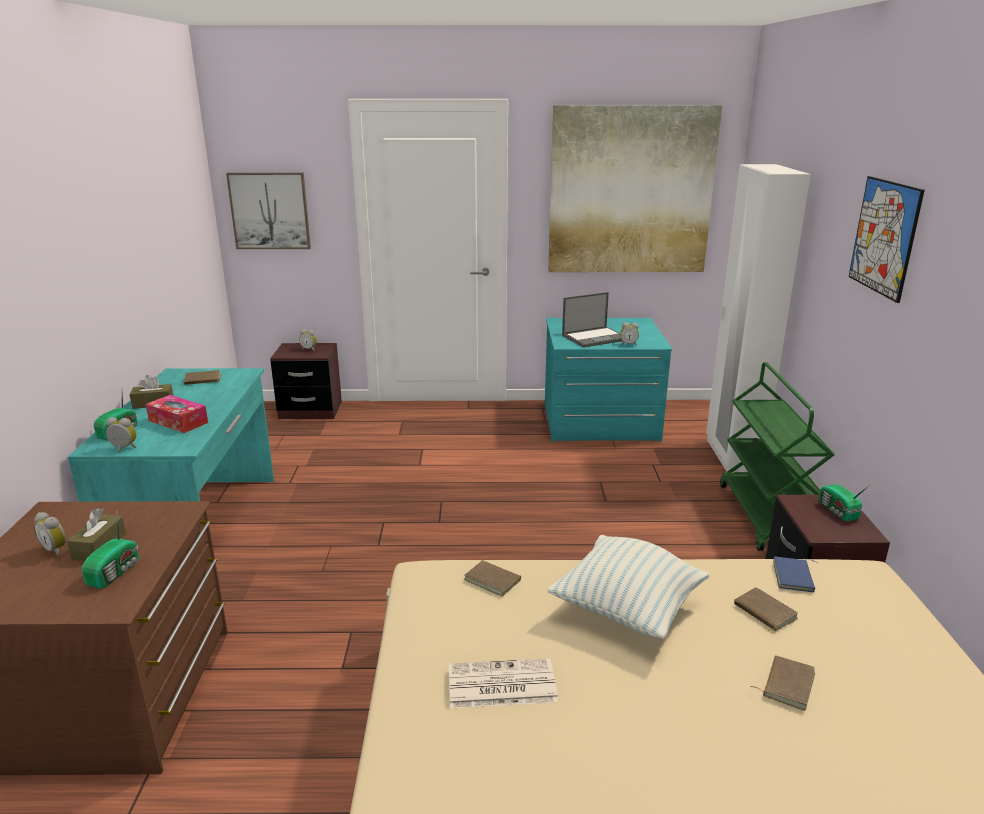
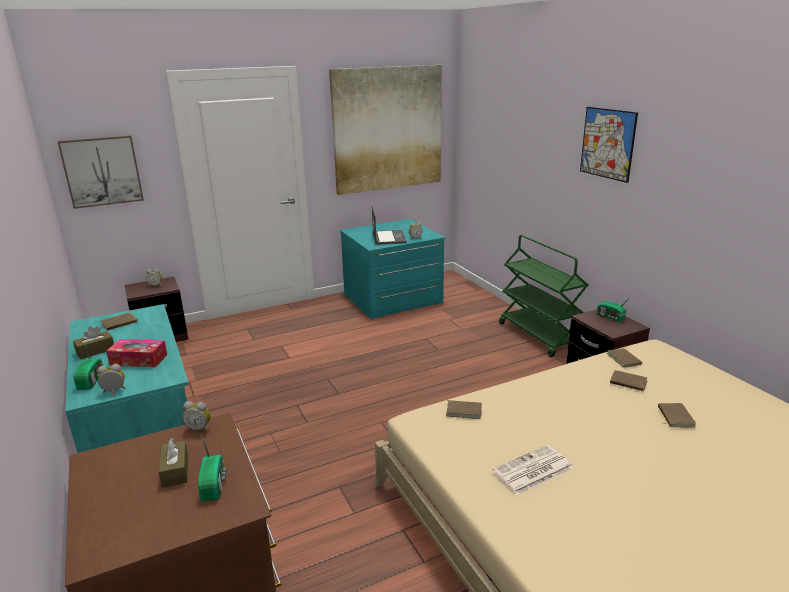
camera: 25 degrees left, 0 degrees up
(56, 550) = (138, 485): alarm clock -> alarm clock (199, 428)
(595, 337) = (388, 237): laptop -> laptop turned 45 degrees counterclockwise
(626, 610) = (558, 404): pillow -> none
(731, 458) = (493, 304): white wardrobe -> none
(794, 577) = (624, 359): blue book -> brown book

